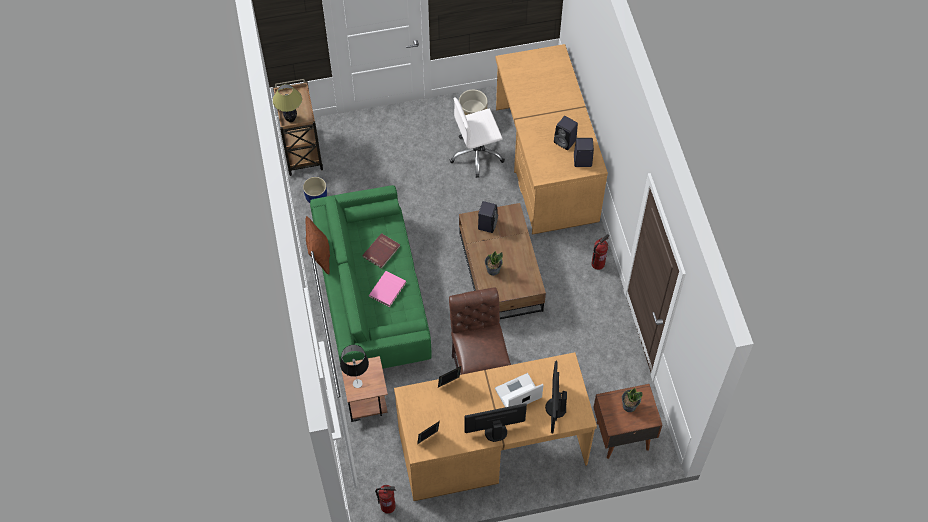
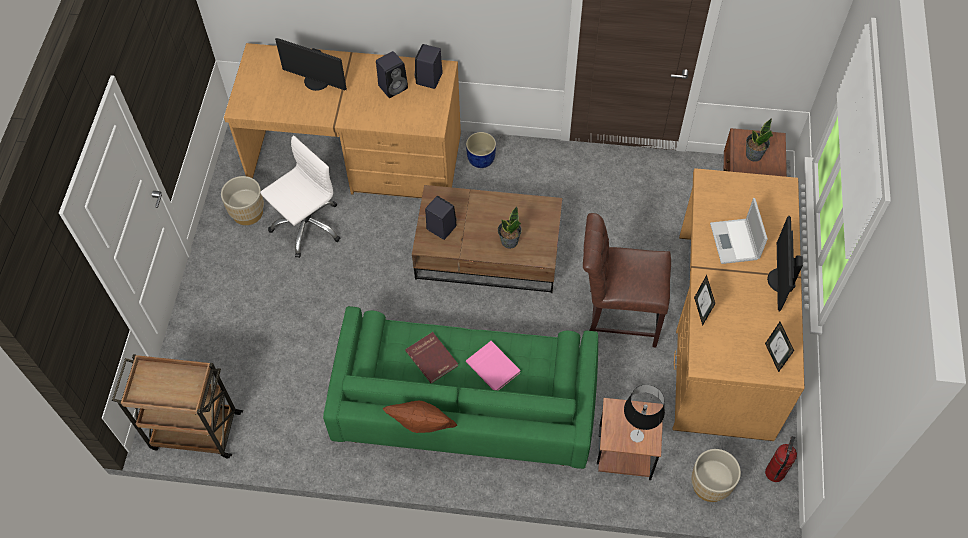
camera: 70 degrees left, 0 degrees up
(291, 119) = (187, 395): table lamp -> none
(316, 198) = (281, 433): blue planter -> blue planter (481, 159)
(364, 465) = (710, 485): none -> beige planter
(476, 155) = (307, 225): white office chair -> white office chair turned 135 degrees counterclockwise
(555, 407) = (763, 210): monitor -> monitor (316, 81)
(597, 264) = (516, 152): fire extinguisher -> none

